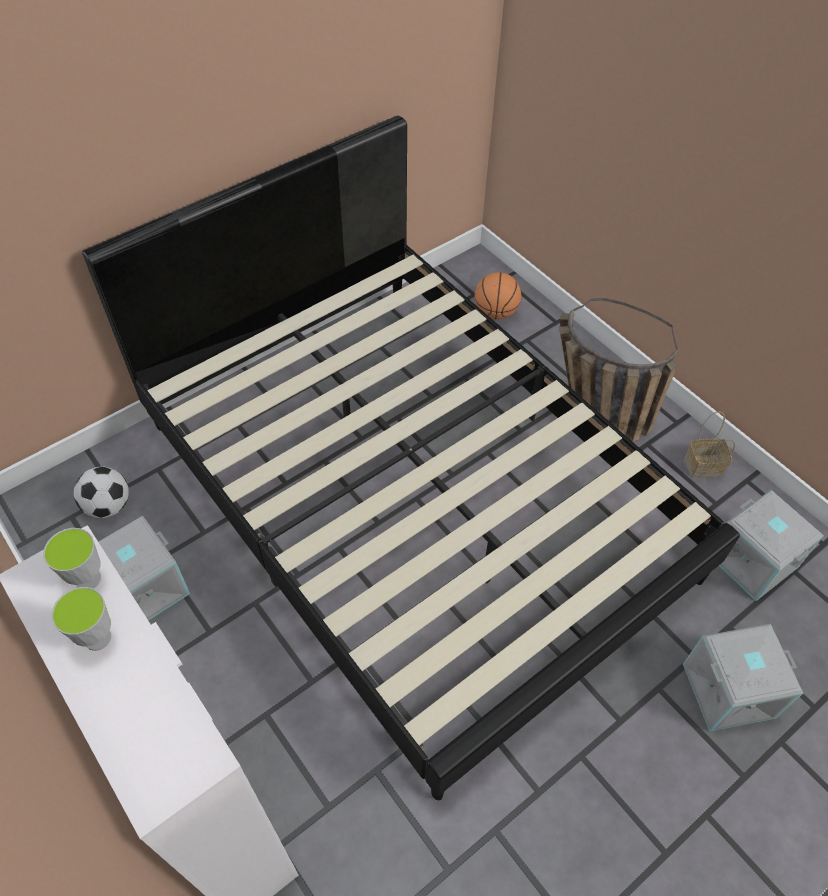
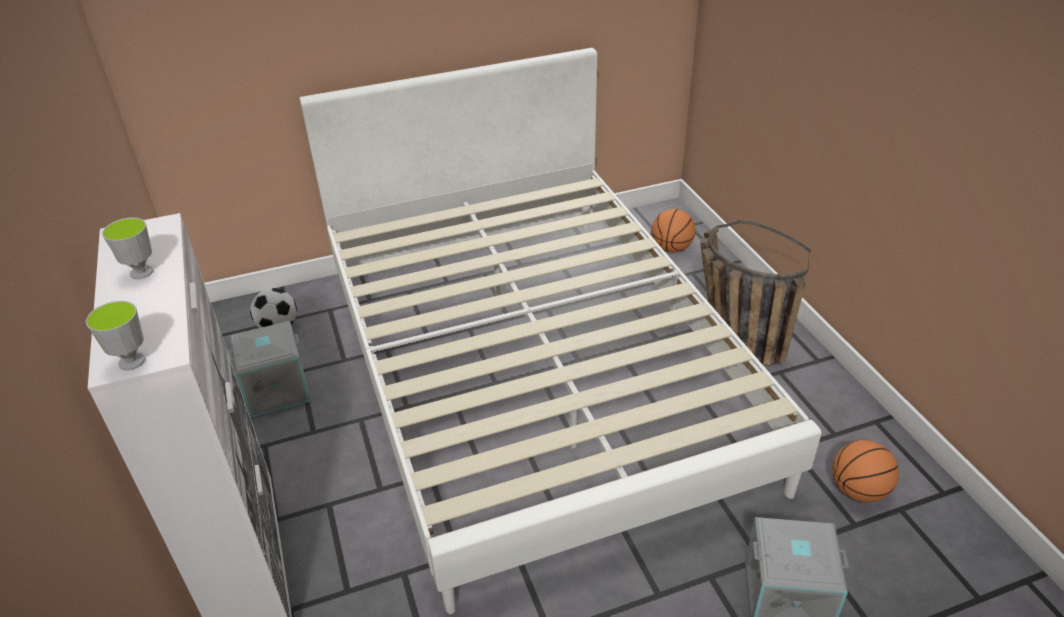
camera: 20 degrees right, 15 degrees down
(88, 579) = (158, 240): cup -> cup (131, 362)
(413, 496) = (534, 370): black bed -> white bed
(704, 465) = (834, 400): basket -> none
(754, 560) = (858, 490): grey storage box -> basketball

